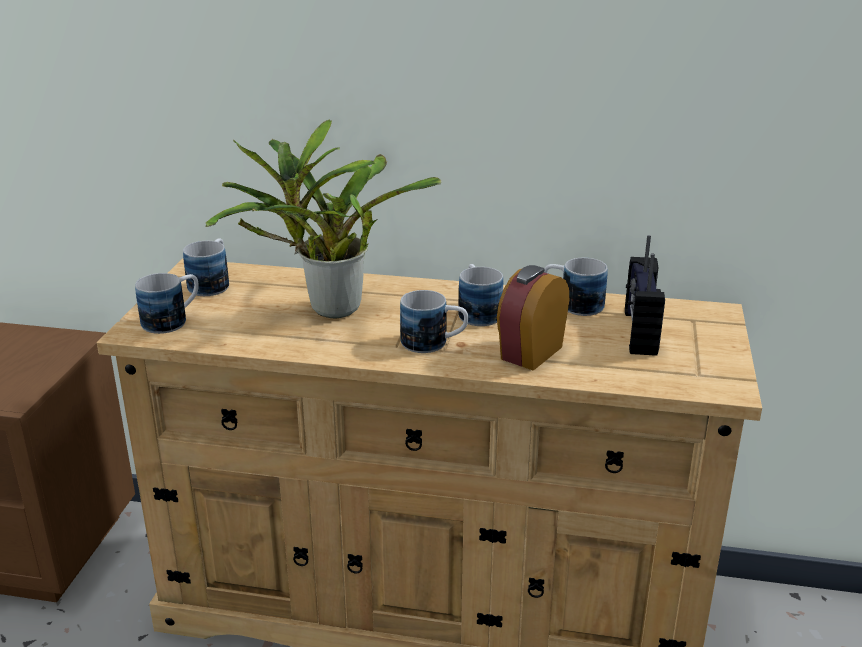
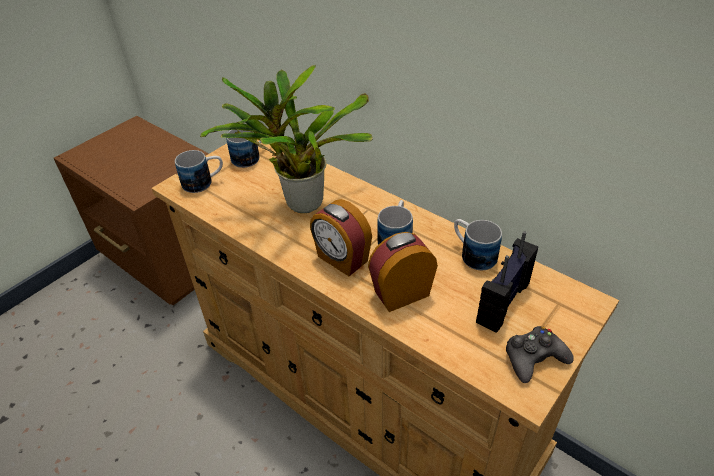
camera: 30 degrees right, 15 degrees up
(434, 343) = (341, 259): mug -> alarm clock
(710, 363) = (534, 358): none -> black game controller

